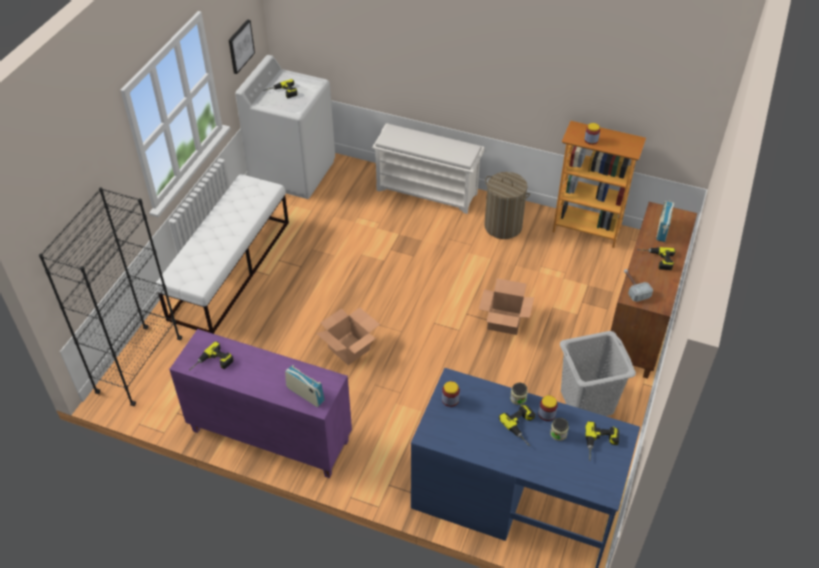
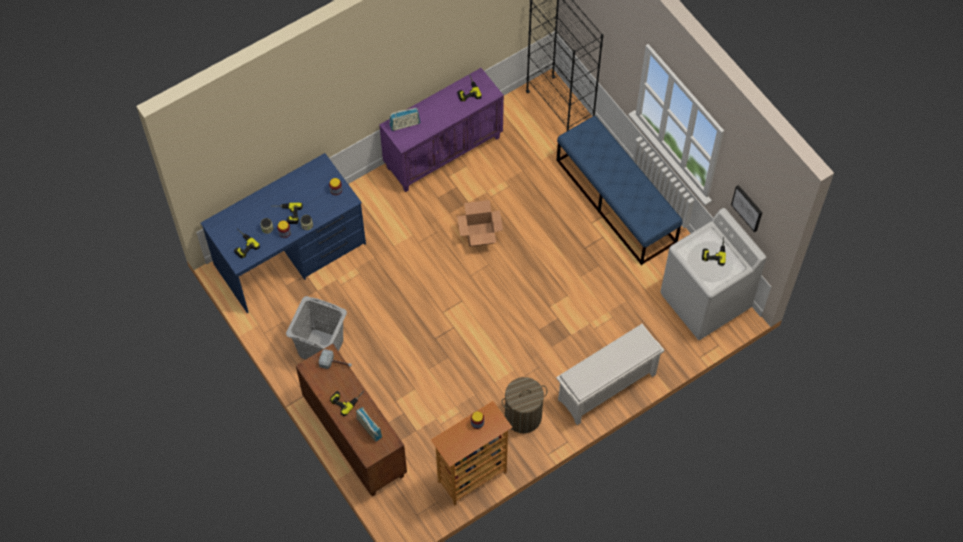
camera: 125 degrees right, 15 degrees up
(230, 269) = (616, 201): white bench -> blue bench
(505, 321) = (427, 347): cardboard box -> none

